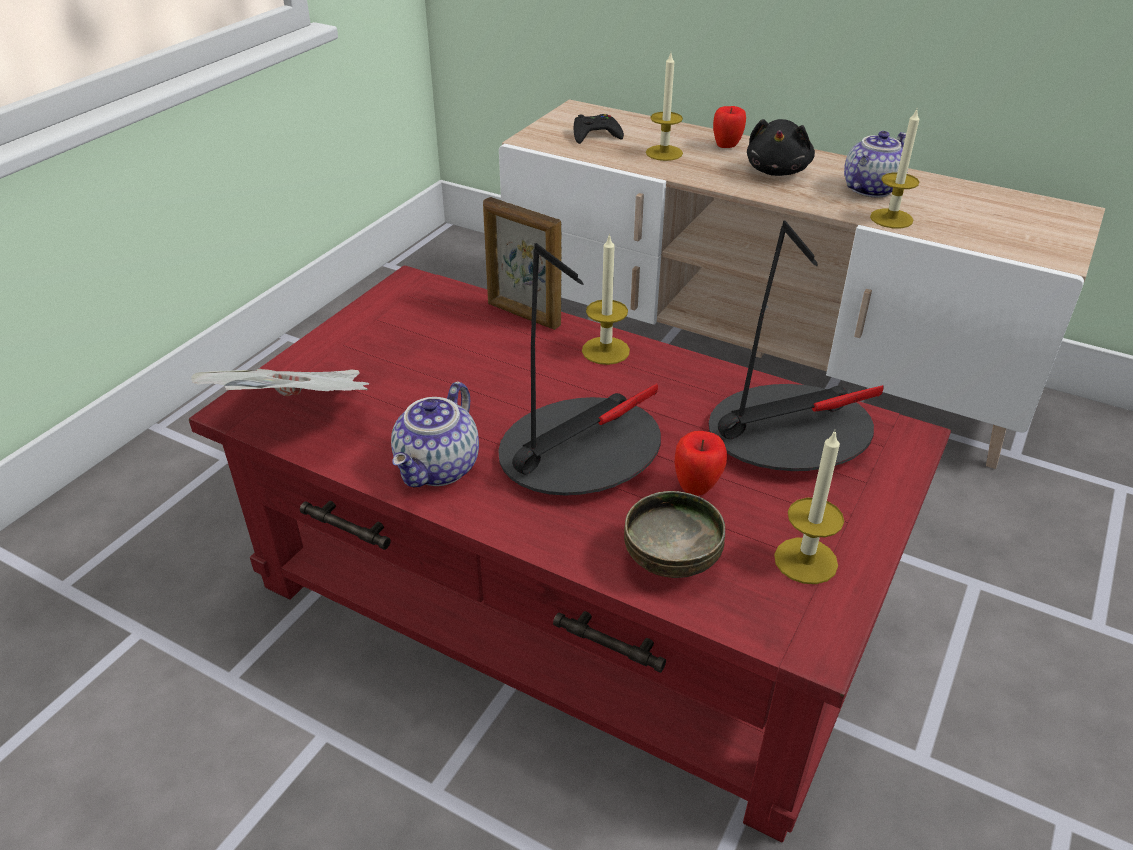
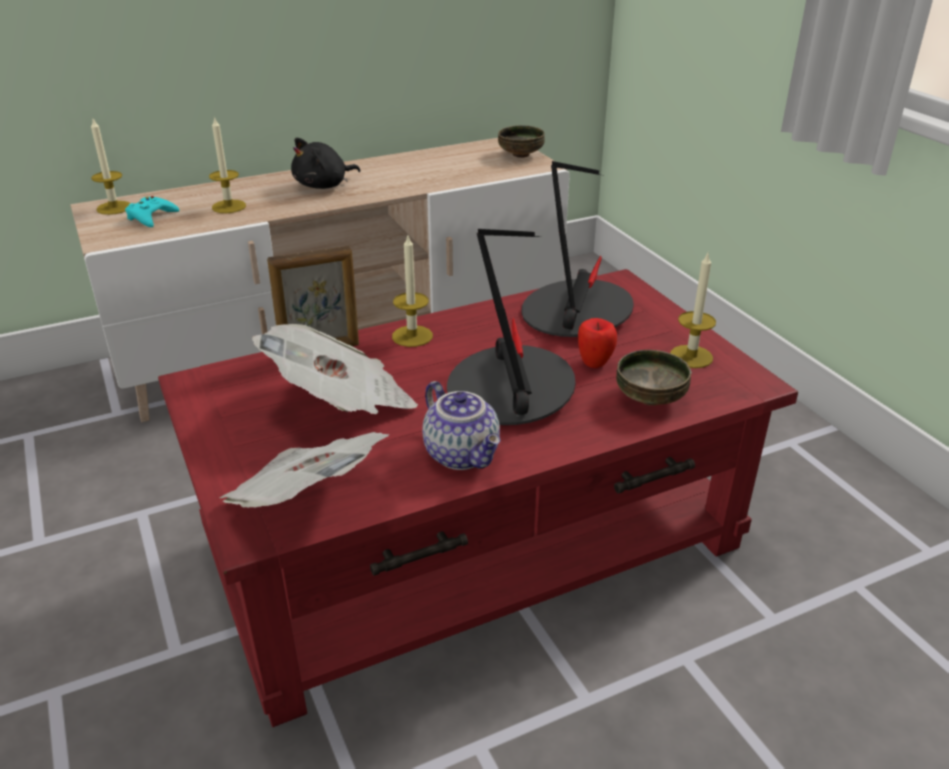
camera: 55 degrees left, 5 degrees down
(452, 365) = (342, 403): none -> newspaper
(595, 135) = (151, 217): black game controller -> turquoise game controller
(726, 146) = (262, 186): apple -> none
(777, 171) = (324, 185): black plush toy -> black plush toy turned 90 degrees clockwise
(870, 188) = (394, 172): teapot -> none
(891, 218) = (437, 182): candle -> candle (114, 208)
(1059, 235) = (521, 155): none -> bowl

